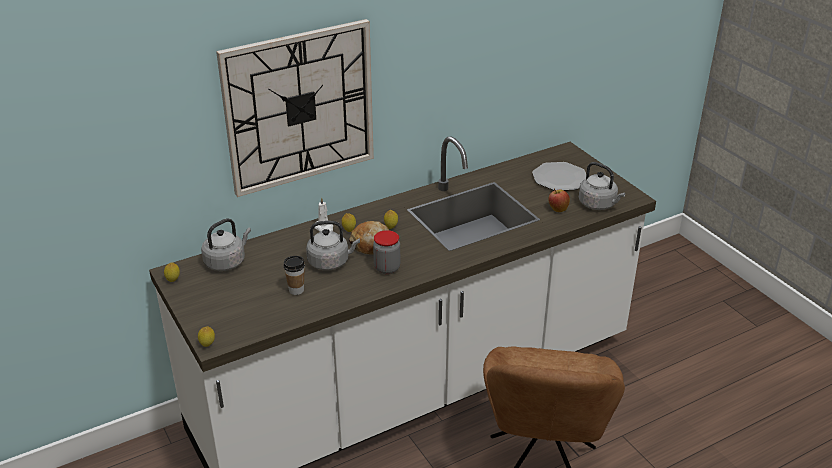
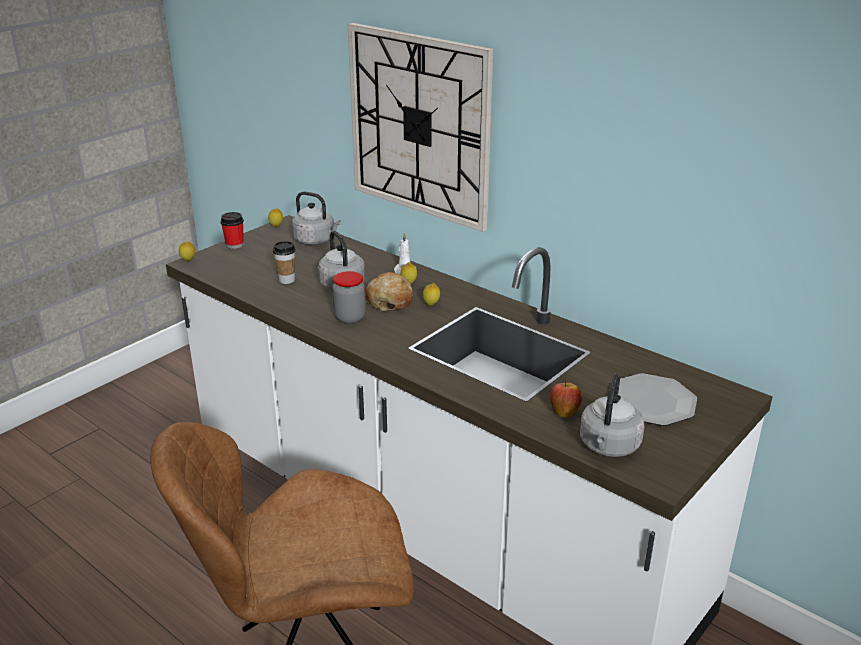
camera: 70 degrees right, 5 degrees down
(194, 311) = (234, 245): none -> cup

